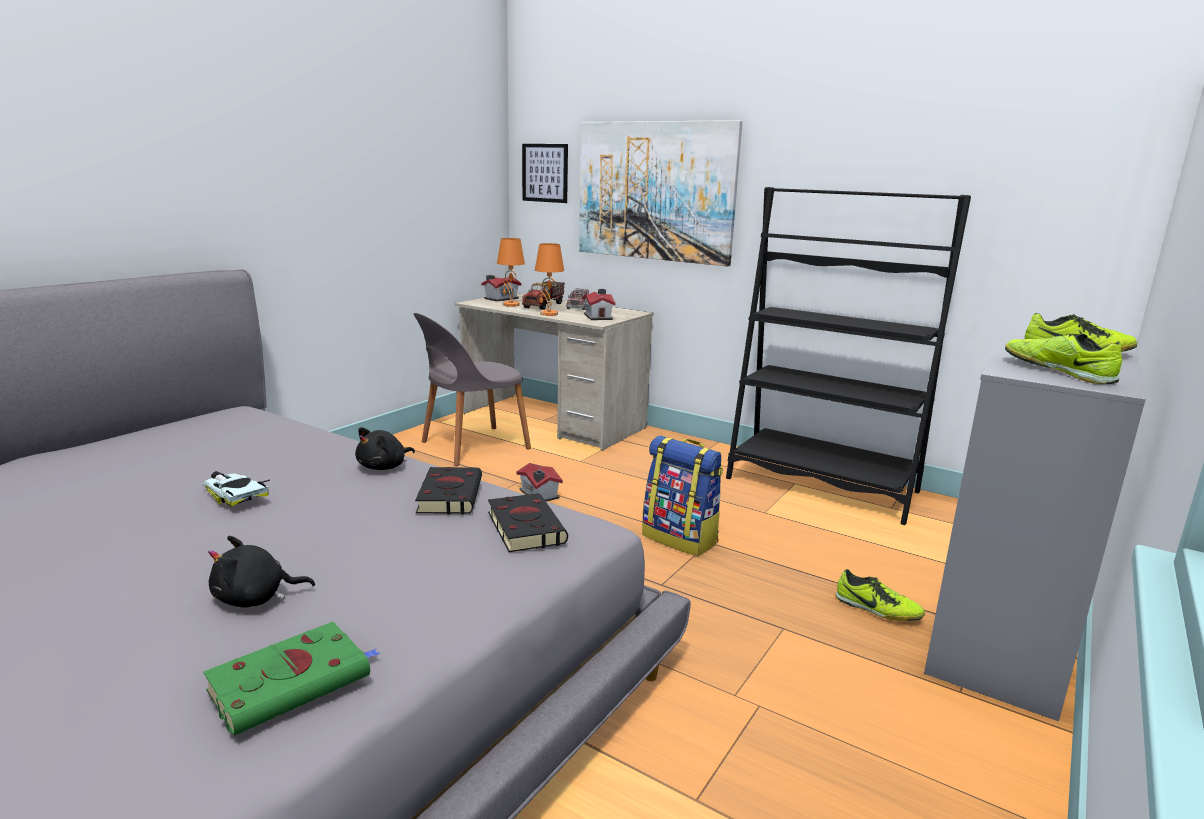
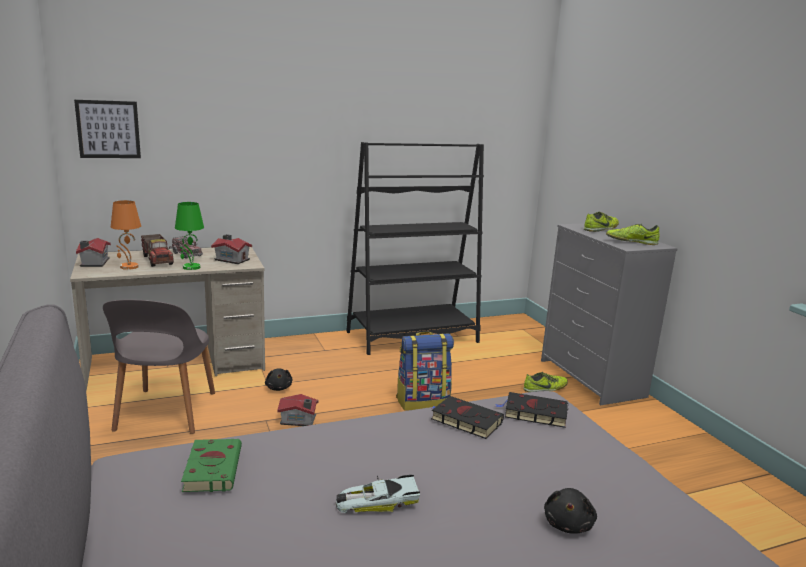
camera: 55 degrees left, 0 degrees up
(294, 682) = (685, 525): green book -> green book (213, 468)
(384, 467) = (381, 429): black plush toy -> black plush toy (278, 388)
(548, 314) = (191, 267): orange table lamp -> green table lamp
(655, 191) = (240, 144): picture -> none

